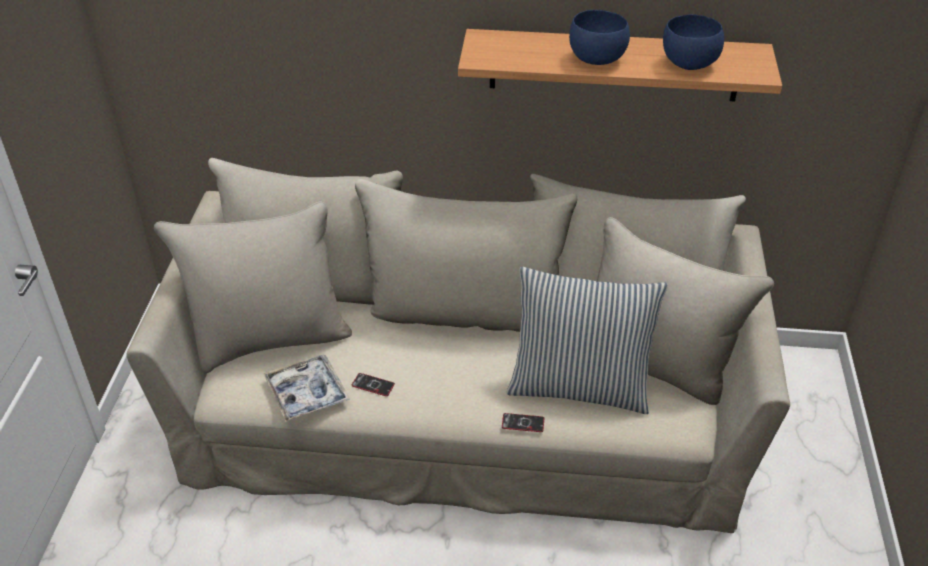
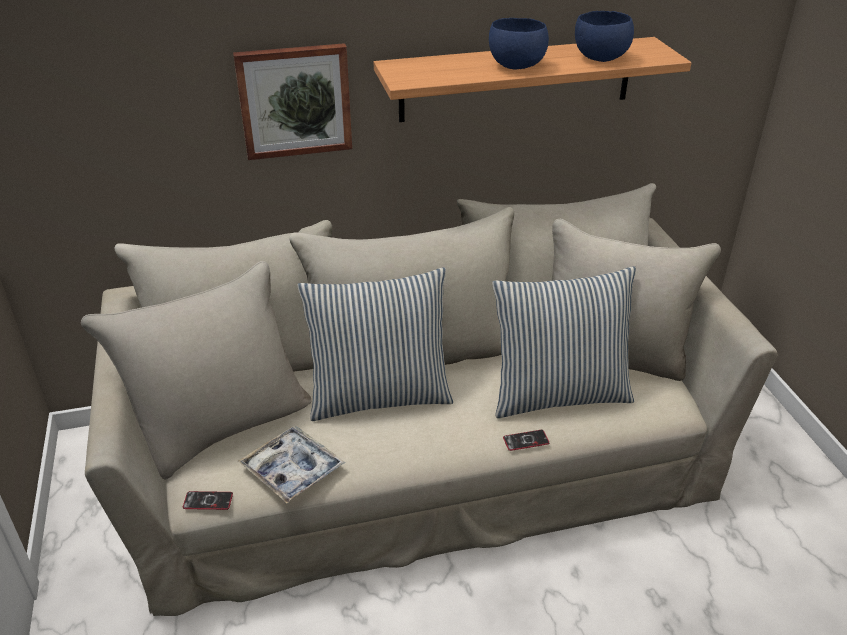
camera: 20 degrees left, 5 degrees down
(373, 385) = (358, 444): phone -> phone (208, 501)
(389, 54) = (294, 101): none -> picture
(413, 345) = (379, 396): none -> pillow

